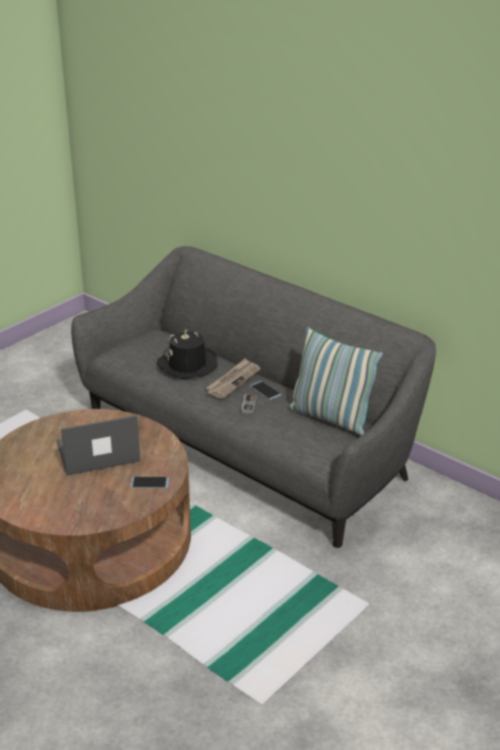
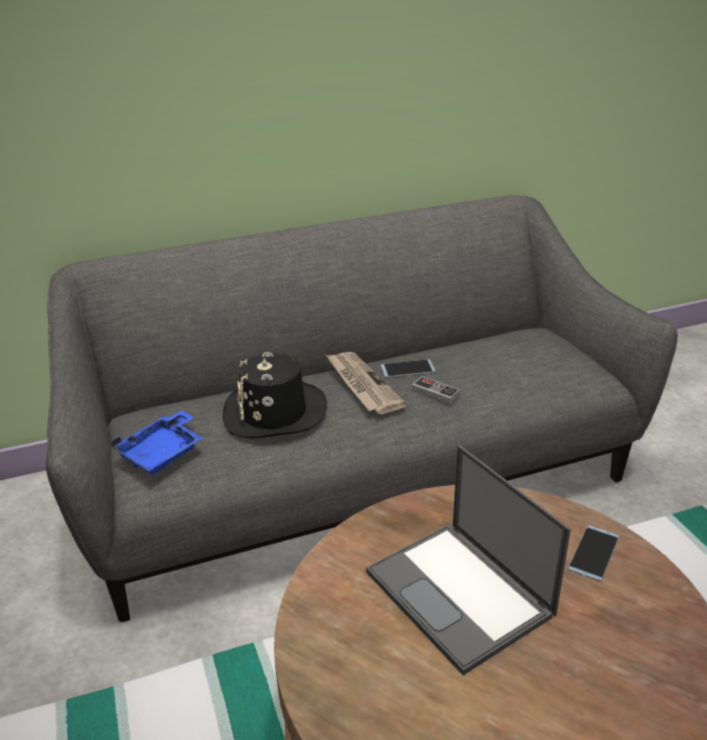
camera: 60 degrees left, 0 degrees up
(97, 452) = (461, 594): laptop -> laptop turned 45 degrees counterclockwise
(132, 349) = (162, 453): none -> blue tray
(330, 418) = (511, 344): pillow -> none

